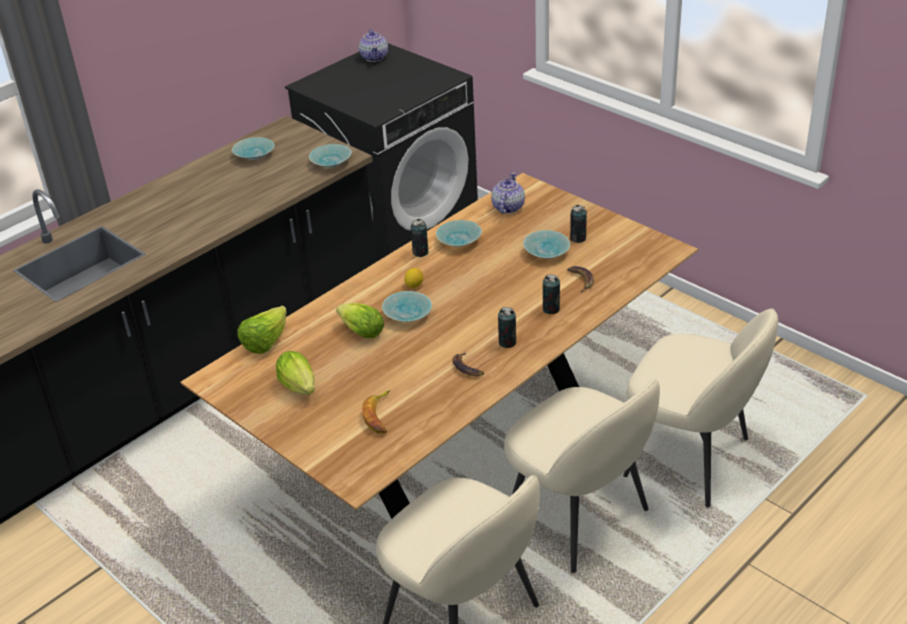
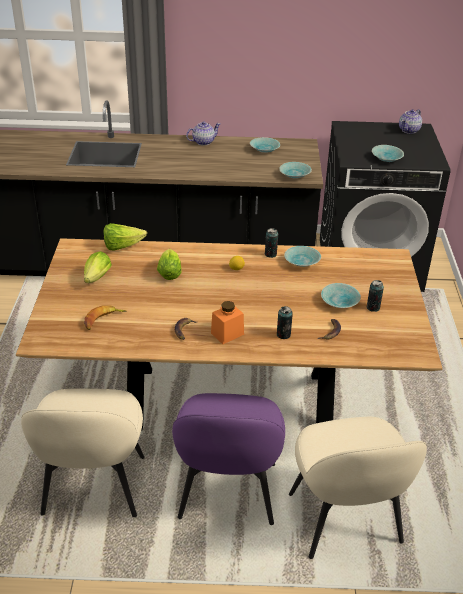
camera: 45 degrees right, 0 degrees up
(408, 313) = (207, 280): turquoise bowl -> turquoise bowl (387, 158)
(507, 207) = (363, 262): teapot -> teapot (203, 142)
(507, 342) = (227, 334): can -> orange jar
(579, 519) = (227, 494): beige chair -> purple chair

